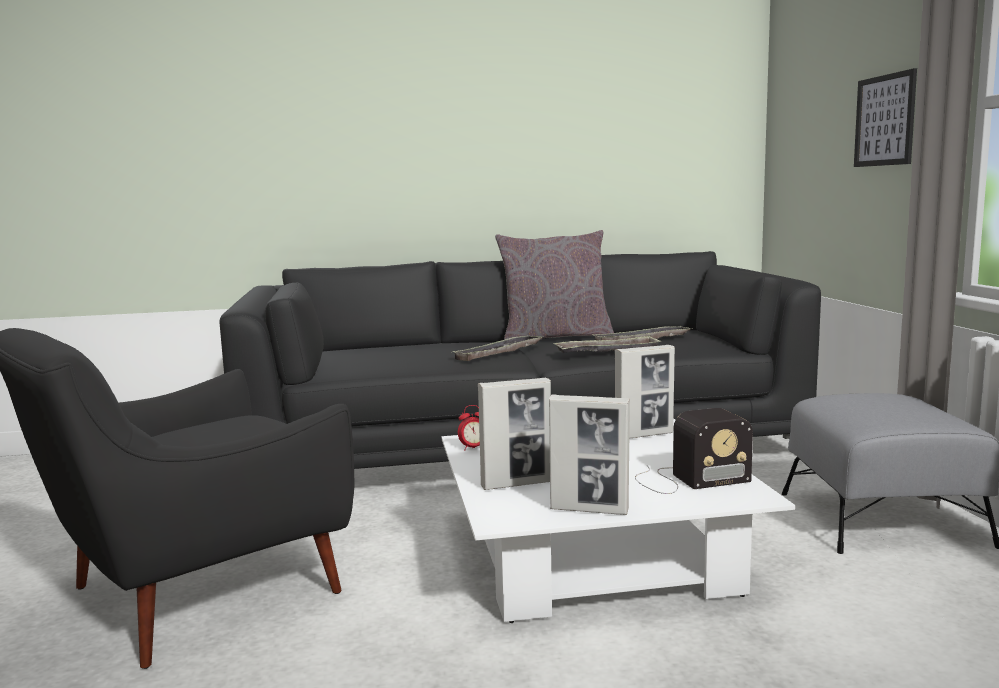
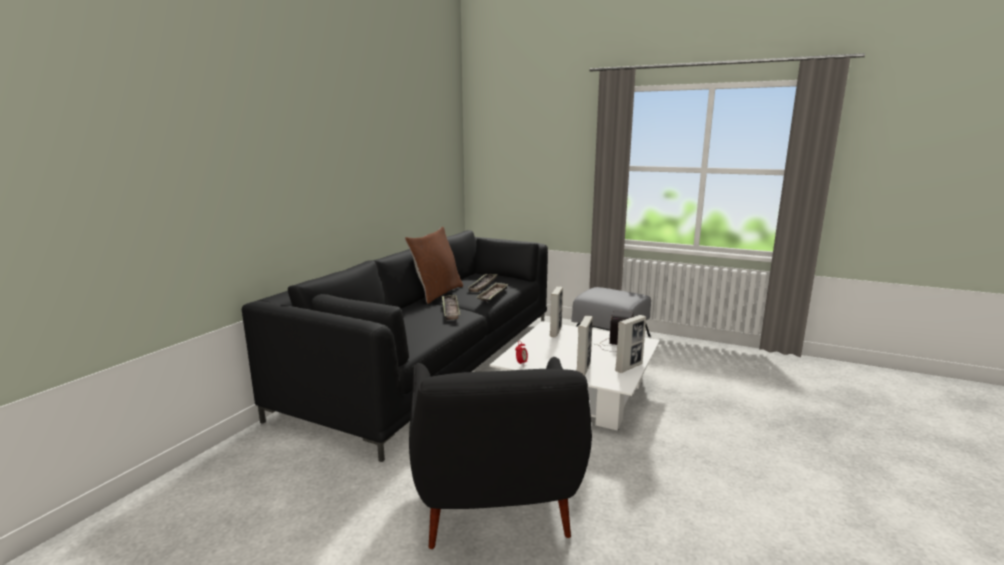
camera: 55 degrees left, 5 degrees up
(555, 337) = (436, 293): grey pillow -> brown pillow
(885, 120) = (562, 167): picture -> none

